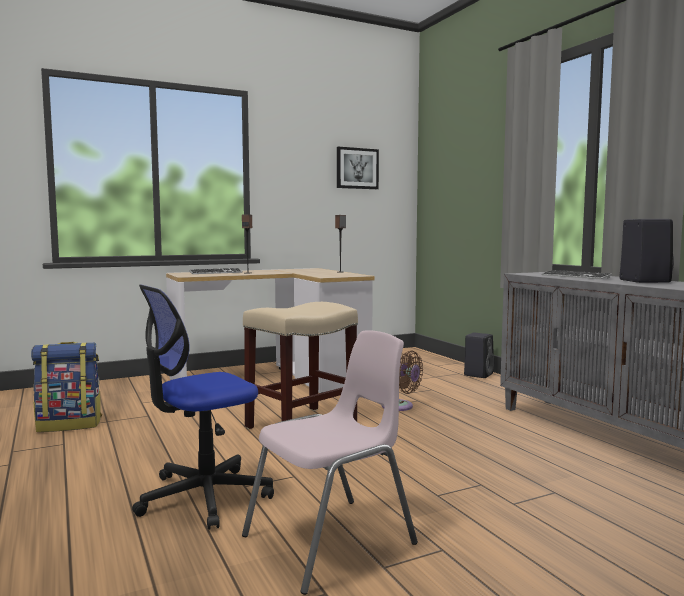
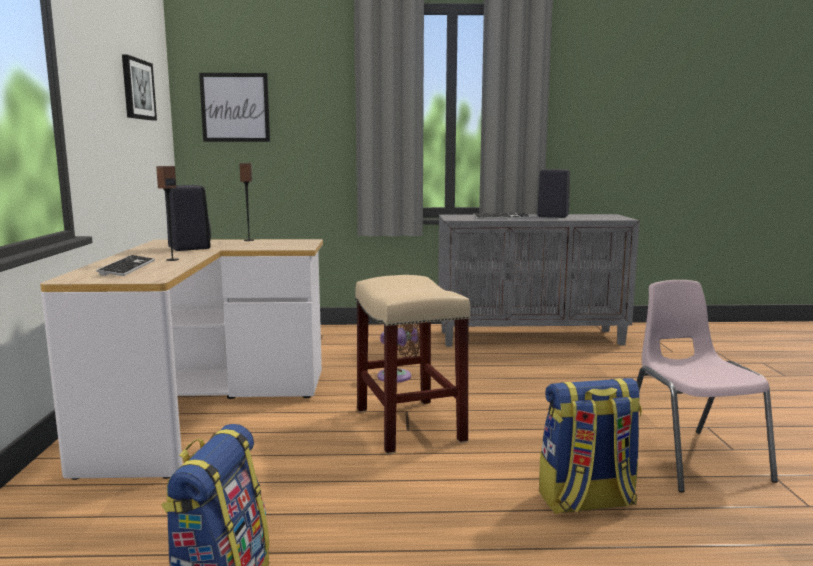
camera: 65 degrees left, 5 degrees up
(204, 496) = (586, 502): office chair -> backpack
(445, 175) = (235, 107): none -> picture
(478, 374) = (337, 330): black speaker -> black speaker (188, 247)

